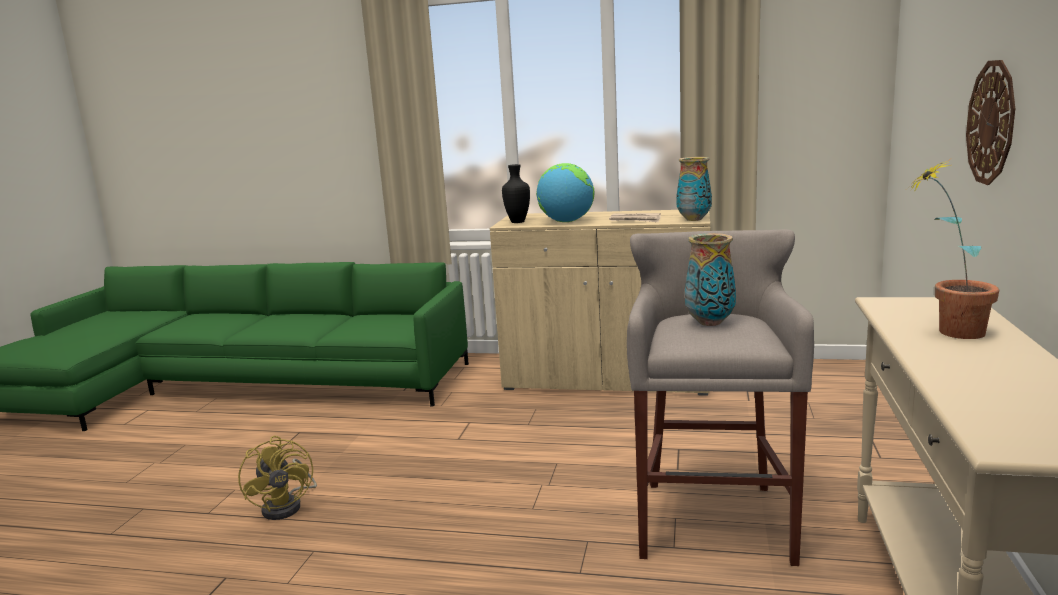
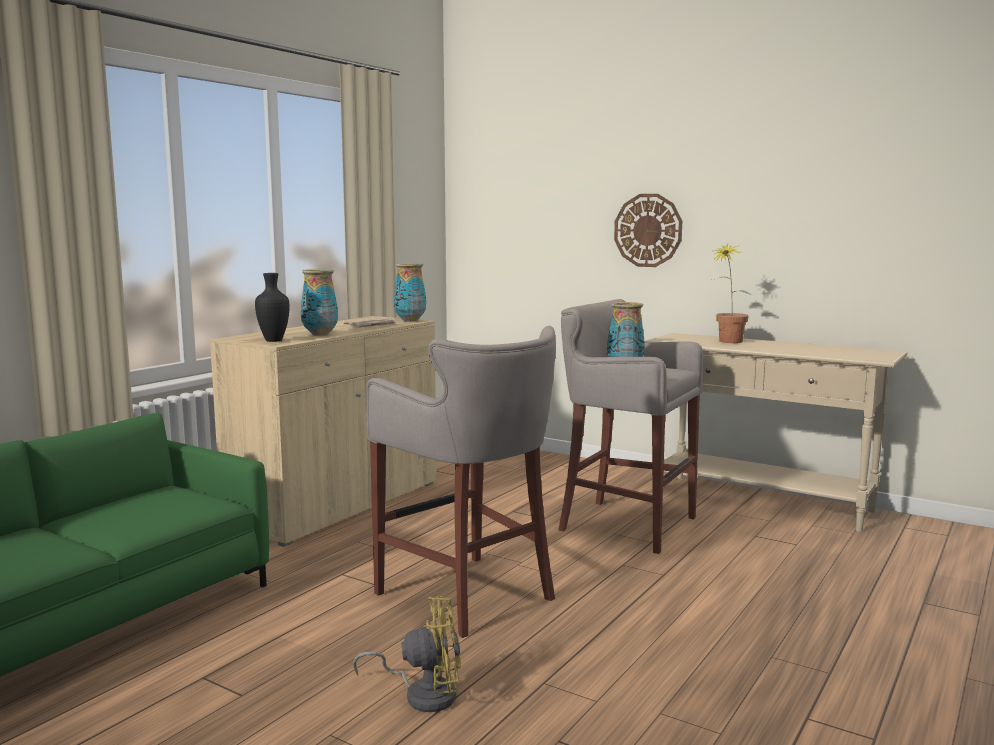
camera: 70 degrees left, 5 degrees down
(457, 480) = (469, 596): none -> grey stool
(566, 221) = (319, 334): globe -> vase

